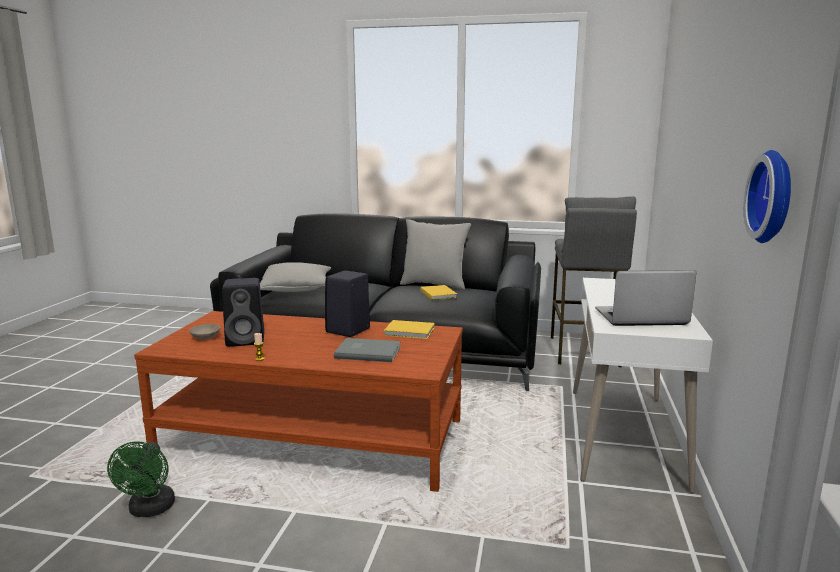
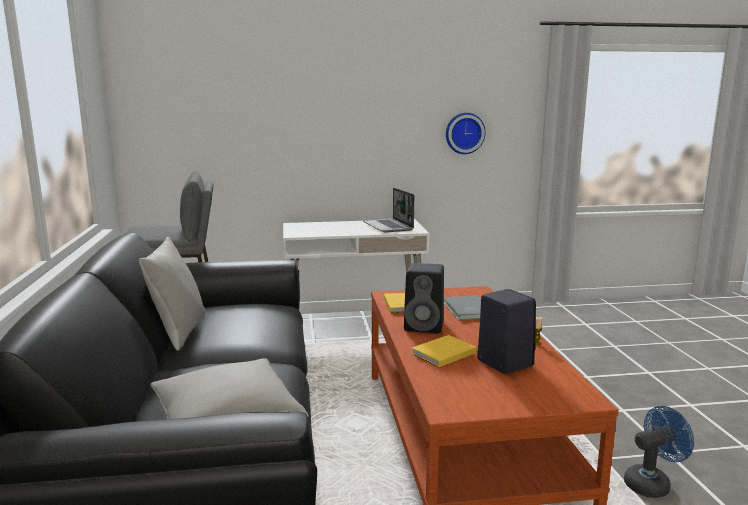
camera: 110 degrees left, 0 degrees up
(150, 510) = (652, 483): green fan -> blue fan
(205, 337) = (524, 387): beige bowl -> none
(438, 294) = (237, 320): yellow book -> yellow book (442, 353)

